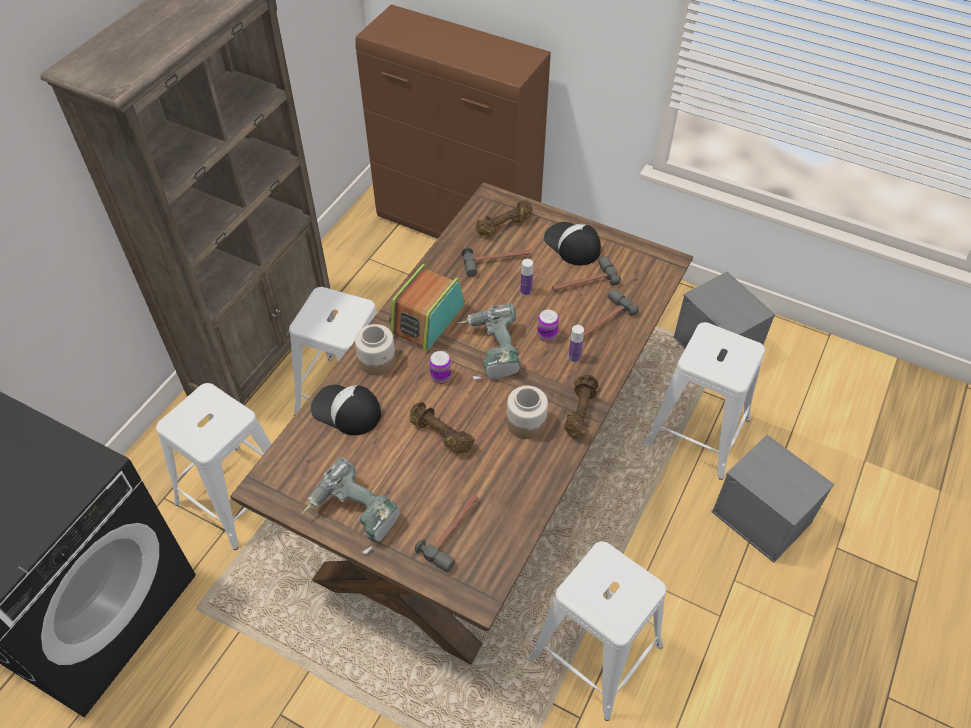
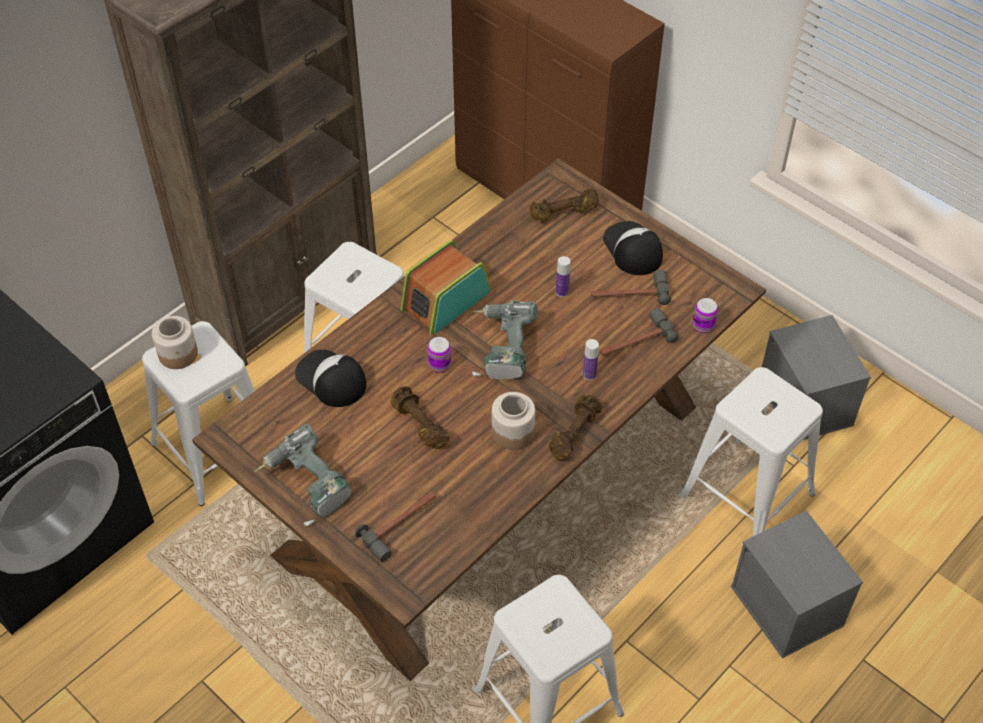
camera: 15 degrees right, 0 degrees up
(377, 361) = (379, 334): jar -> jar (178, 354)
(496, 262) = (541, 252): hammer -> none
(547, 335) = (568, 344): can -> can (703, 326)

